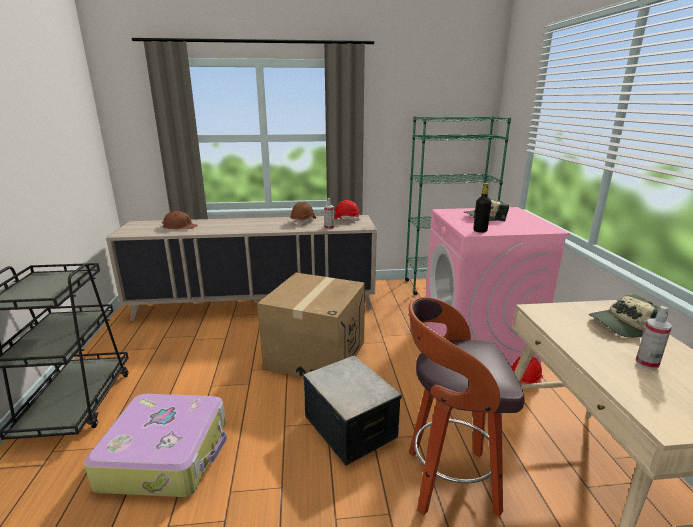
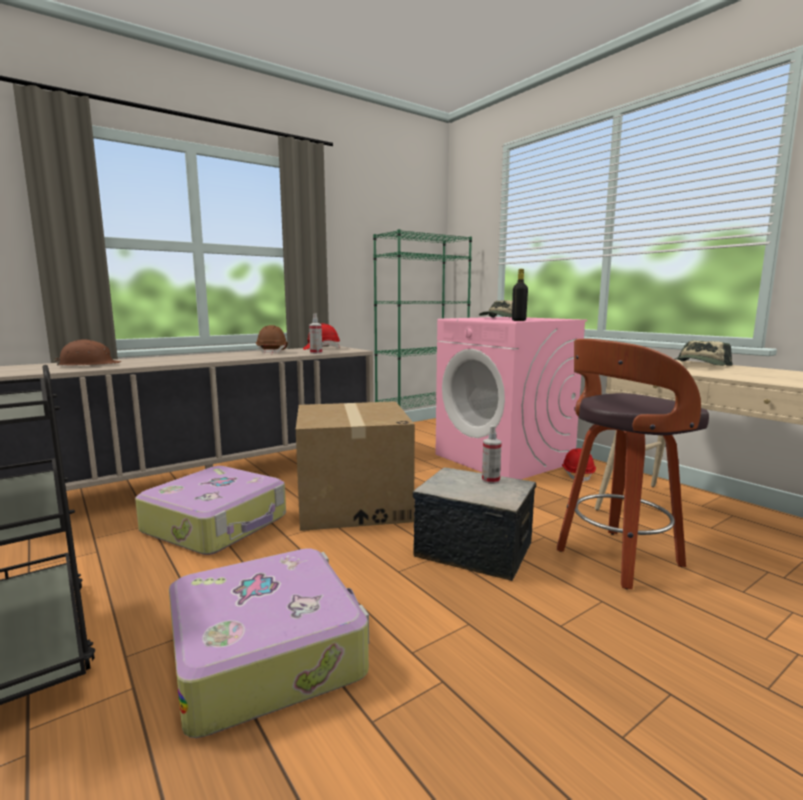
camera: 30 degrees left, 10 degrees down
(225, 346) = (217, 524): none -> suitcase
(647, 363) = (756, 373): spray bottle -> spray bottle (490, 480)

